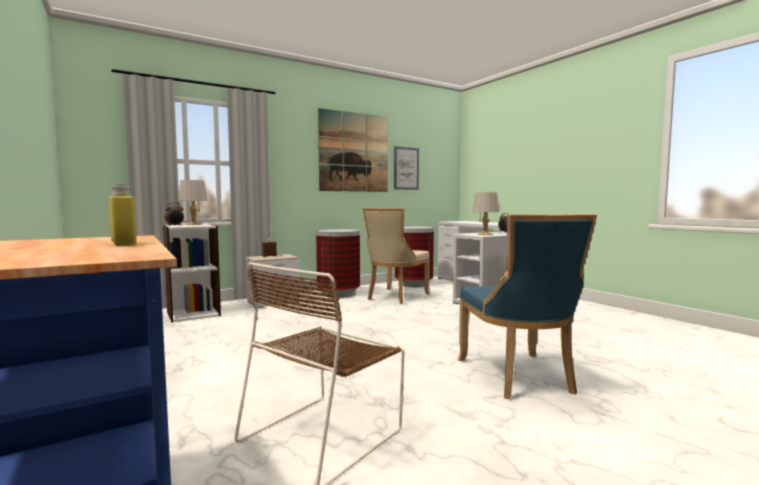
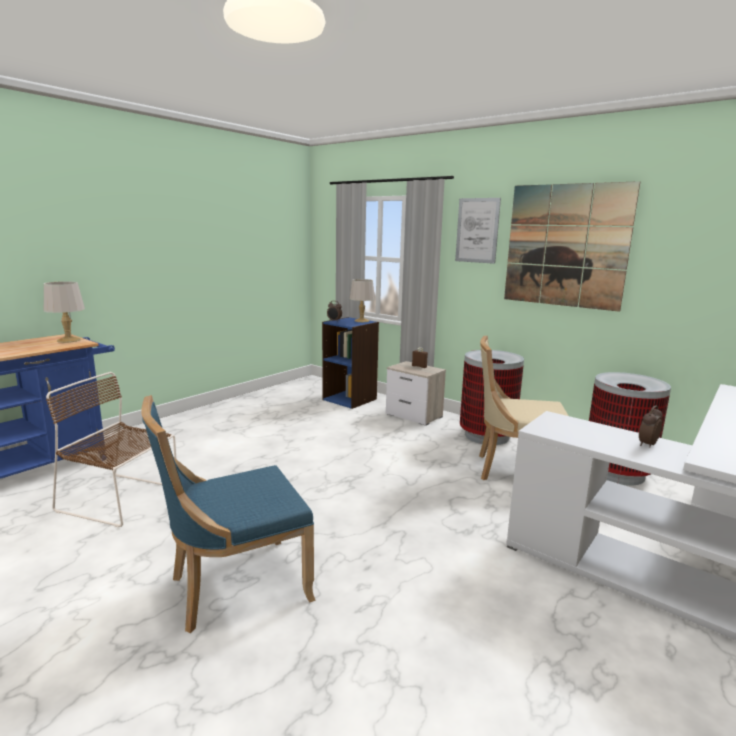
camera: 70 degrees right, 10 degrees up
(123, 243) = (36, 348): yellow bottle -> none
(193, 313) = (350, 399): white bookcase -> blue bookcase
(406, 168) = (673, 273): picture -> picture (477, 230)
(485, 234) = (564, 430): grey table lamp -> grey table lamp (68, 340)

